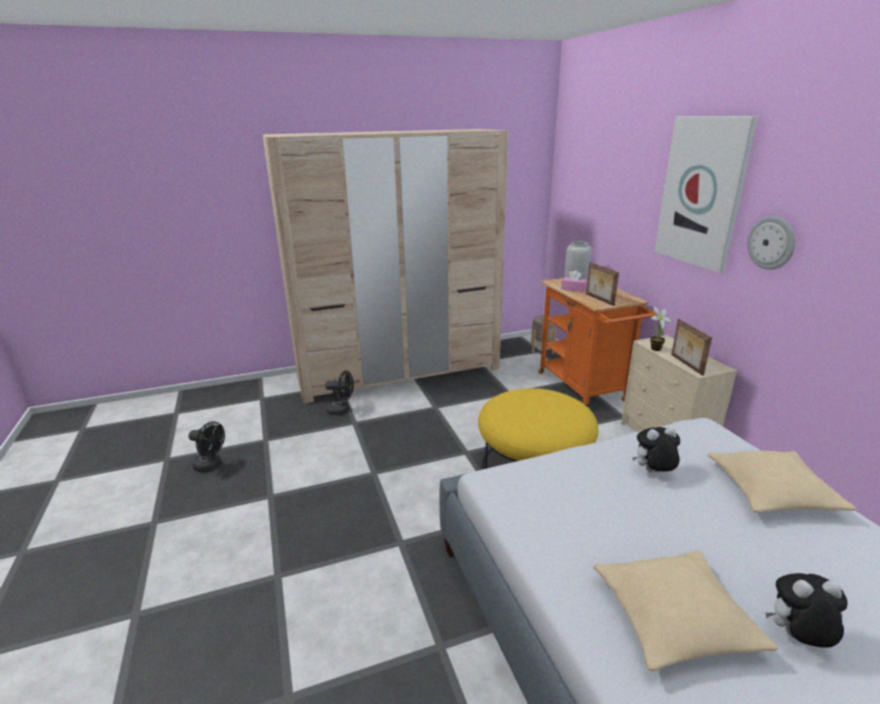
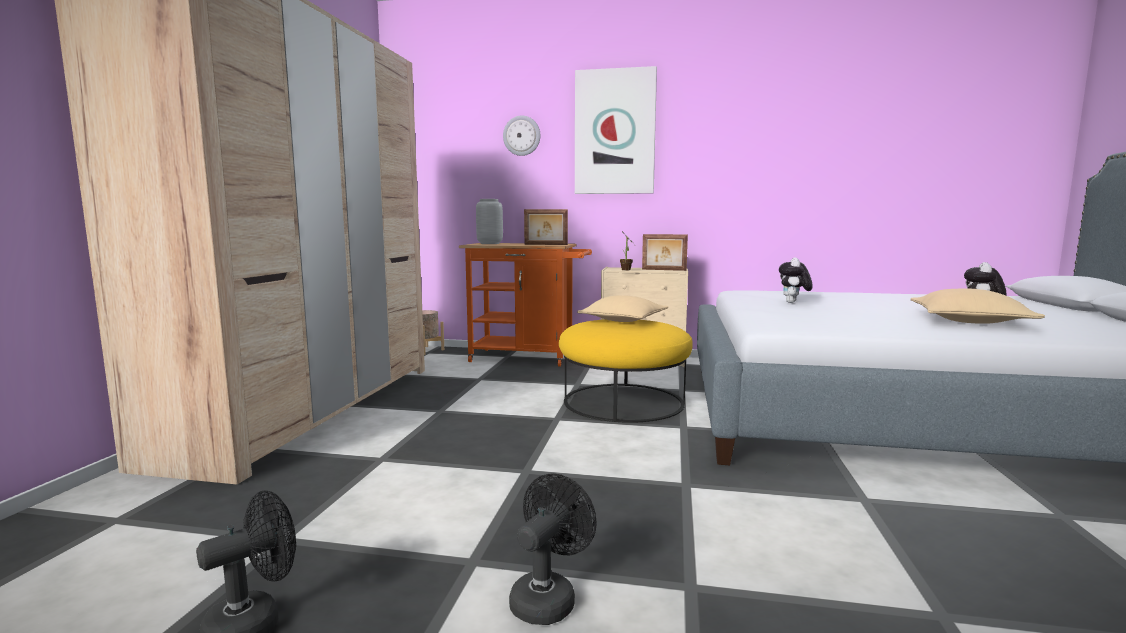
camera: 60 degrees left, 15 degrees down
(342, 410) = (327, 460): black fan -> black fan (548, 597)
(573, 289) = (504, 244): pink tissue box -> none
(771, 242) = (690, 159): wall clock -> wall clock (522, 136)
(772, 491) = (831, 294): beige pillow -> beige pillow (623, 320)

